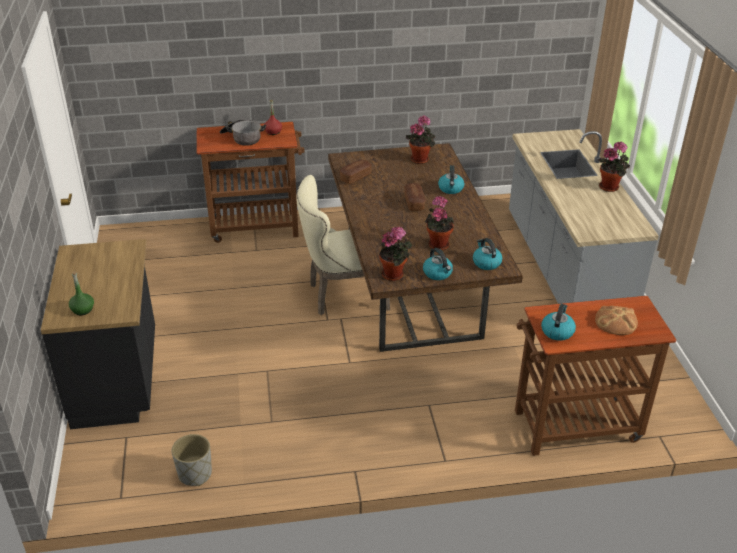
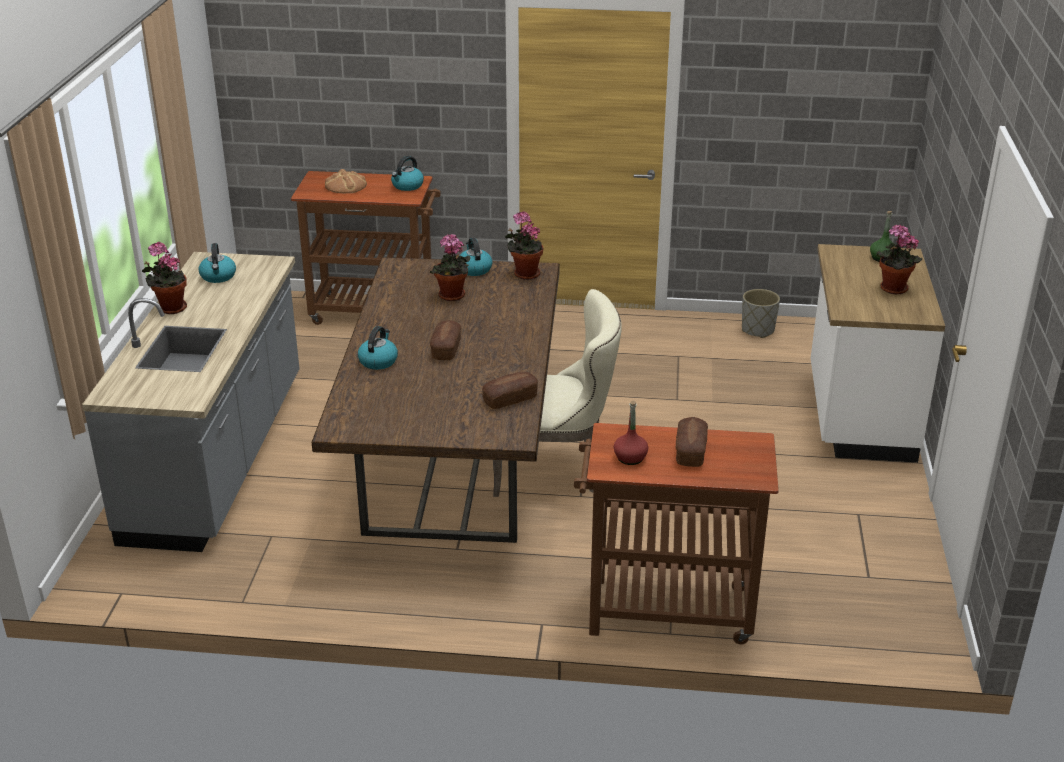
camera: 165 degrees left, 5 degrees down
(118, 379) = (857, 415): black counter -> white counter
(242, 138) = (690, 451): cooking pot -> bread
(420, 159) = (386, 416): potted plant -> potted plant (892, 289)
(486, 263) = (410, 272): kettle -> kettle (218, 276)

